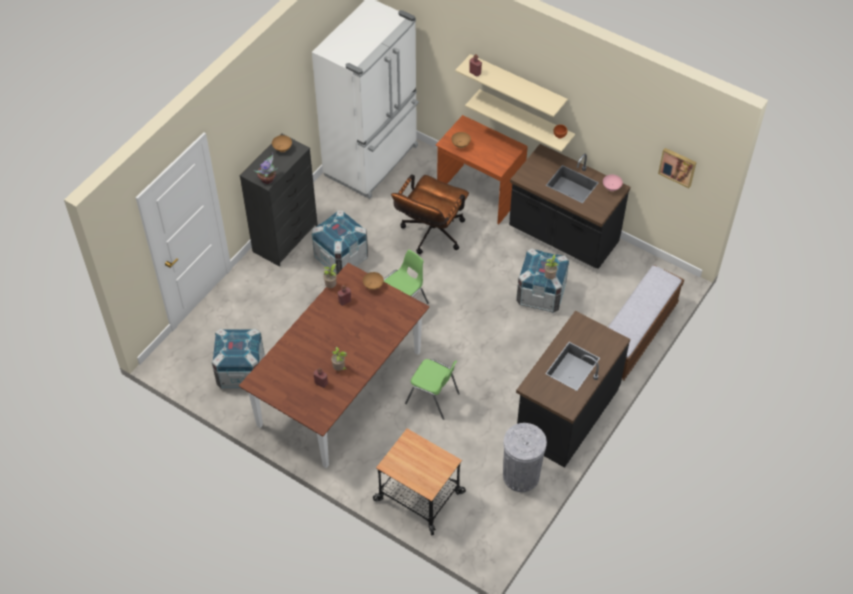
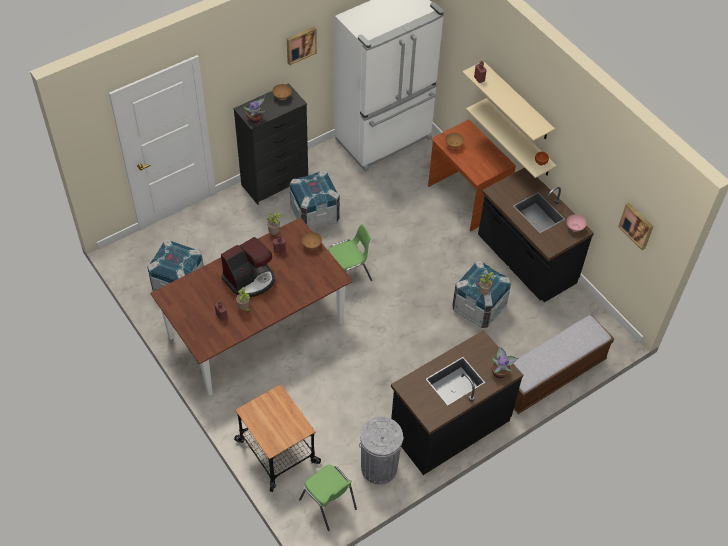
camera: 20 degrees right, 0 degrees up
(286, 90) = (300, 44): none -> picture
(330, 338) = (250, 279): none -> coffee machine
(430, 235) = (403, 221): brown office chair -> none
(433, 398) = (333, 368): green chair -> green chair (328, 504)
(609, 344) = (500, 372): none -> potted plant

